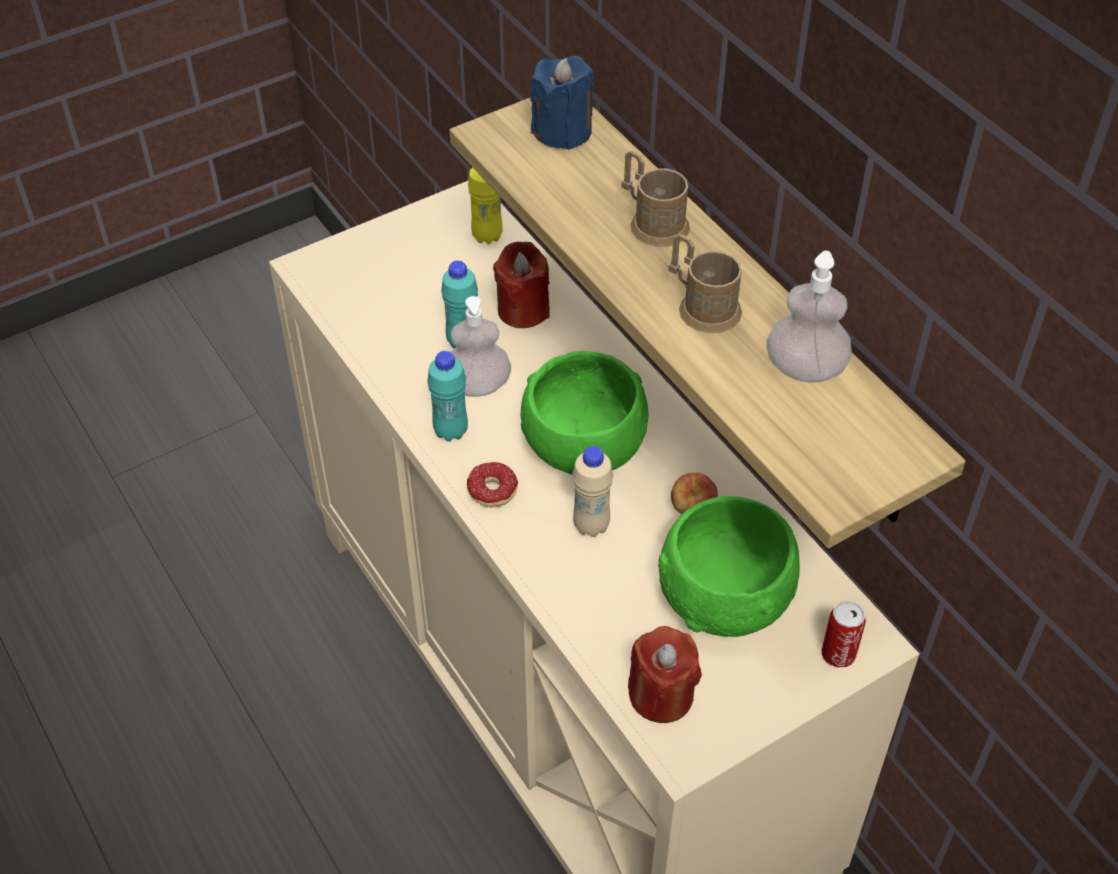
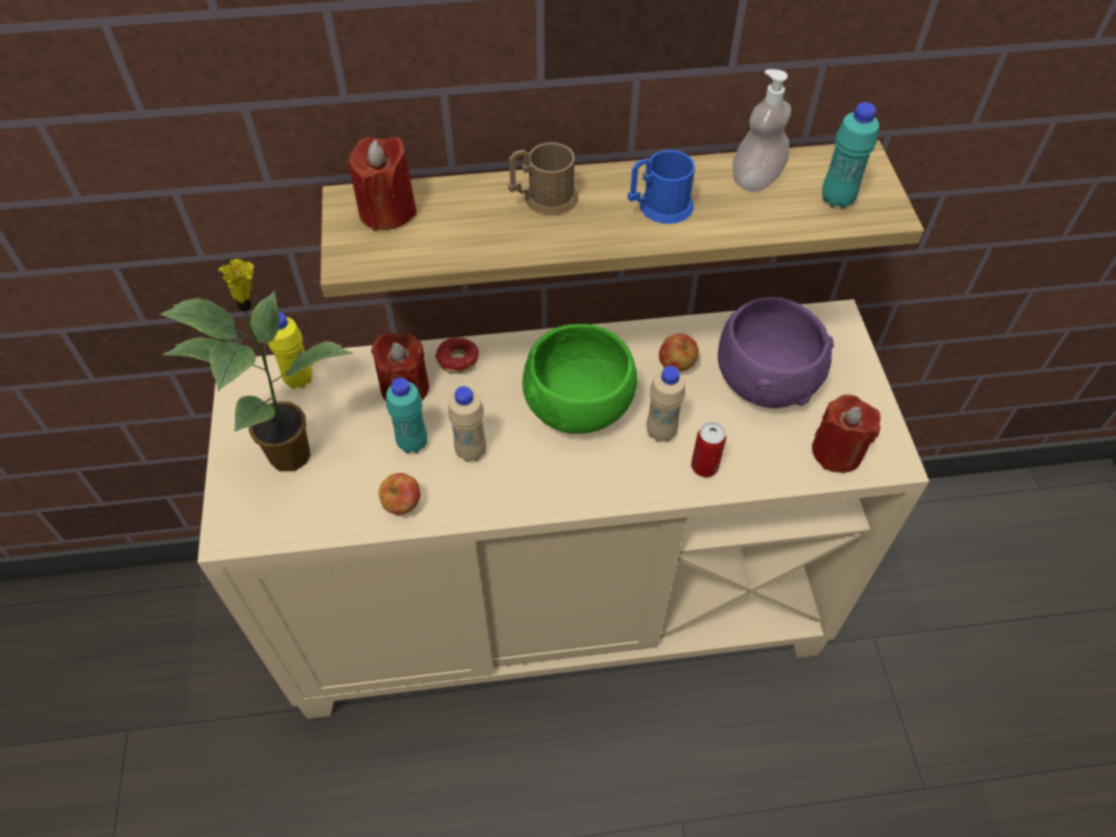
camera: 65 degrees left, 5 degrees up
(392, 362) = (402, 505): none -> apple
(406, 268) = (292, 452): none -> potted plant
(450, 431) = (510, 489): turquoise bottle -> turquoise bottle (837, 199)
(478, 386) = (471, 451): soap dispenser -> beige bottle
(484, 495) = (593, 491): donut -> donut (458, 367)
(562, 131) = (387, 211): blue candle -> red candle
(702, 306) = (658, 207): brown mug -> blue mug
(726, 598) = (766, 379): green bowl -> purple bowl
(838, 654) = (839, 339): can -> can (704, 466)

